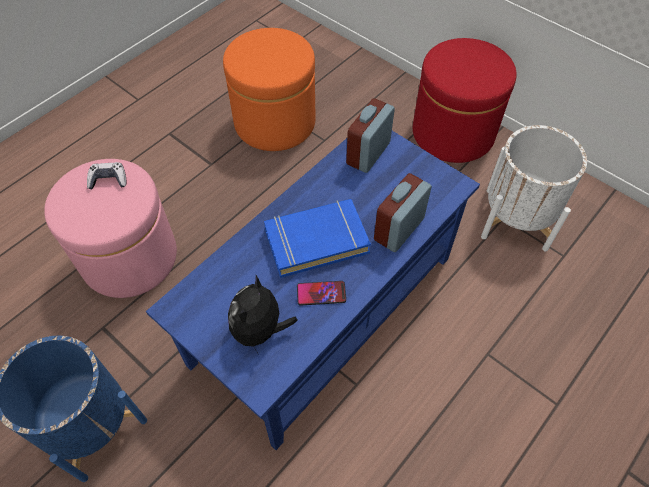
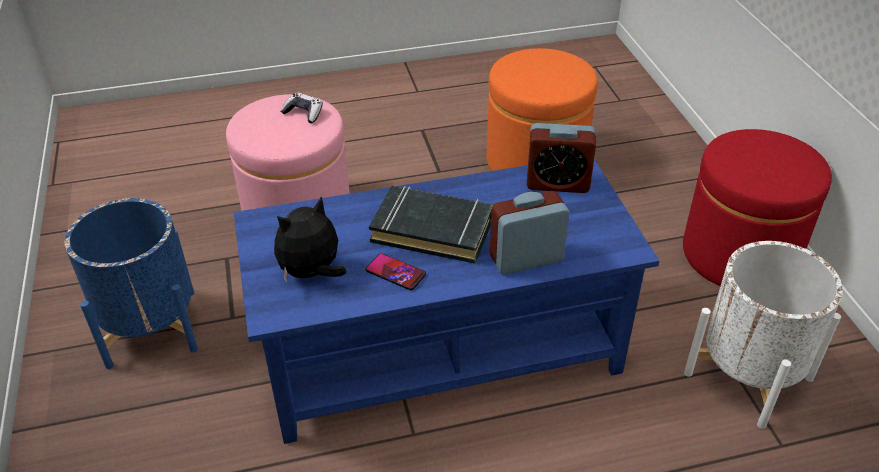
camera: 35 degrees right, 15 degrees down
(316, 241) = (432, 230): blue book -> black book
(368, 153) = (557, 183): alarm clock -> alarm clock turned 150 degrees counterclockwise

